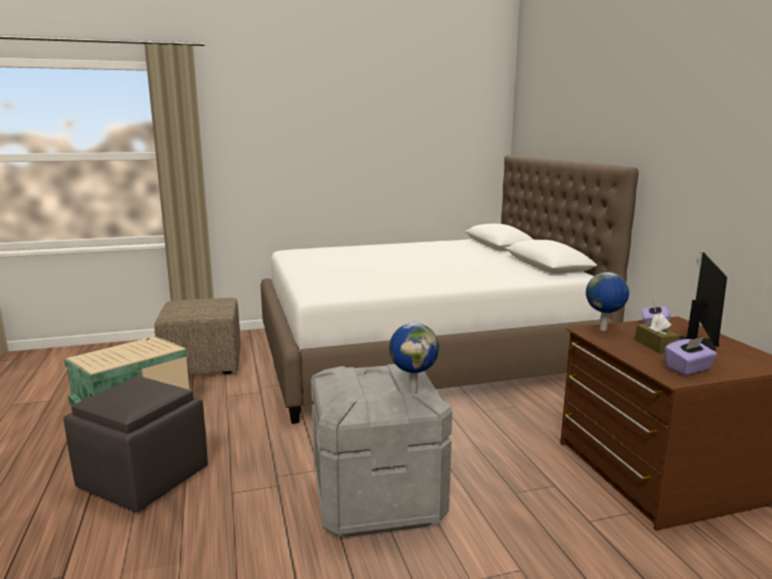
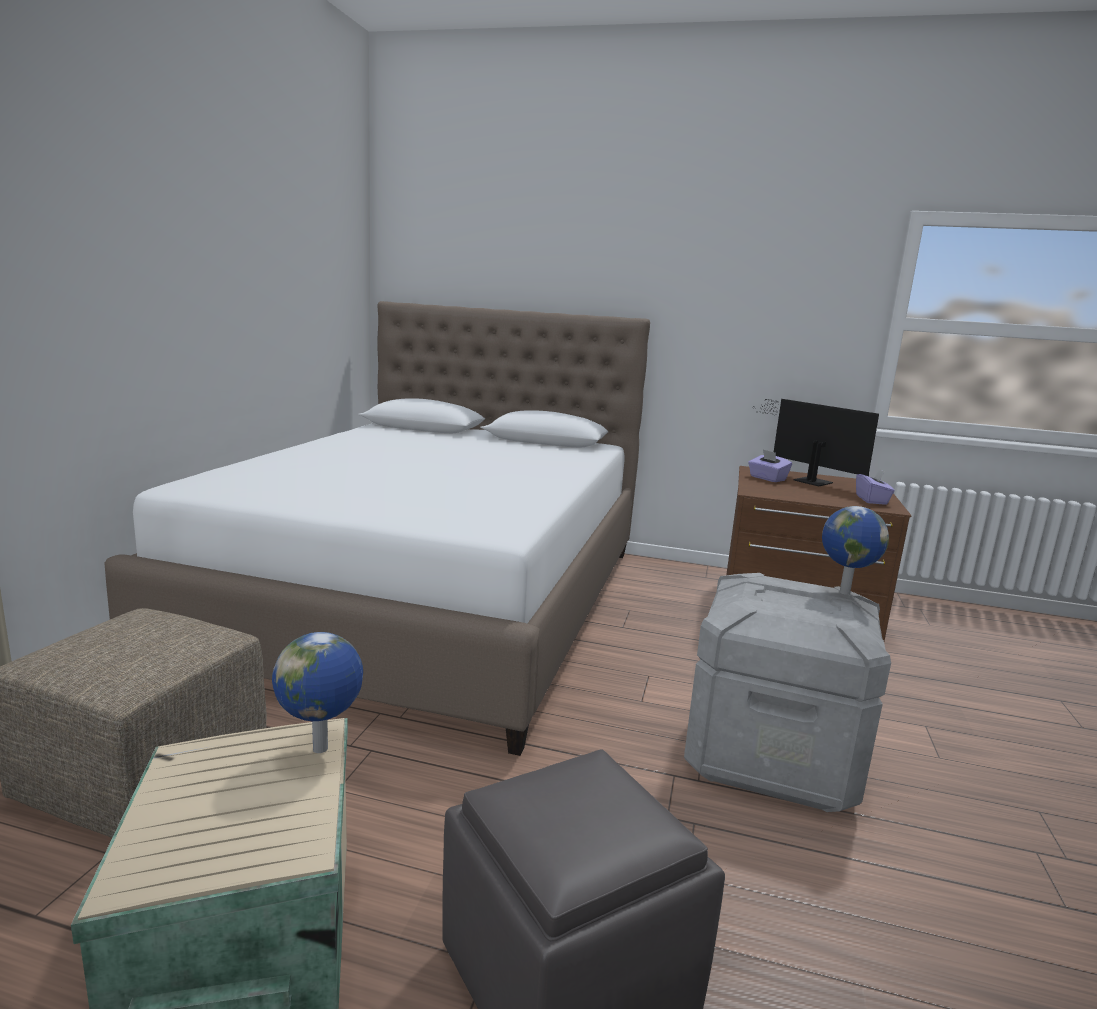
camera: 60 degrees left, 0 degrees up
(603, 330) = (757, 488): globe -> globe (322, 749)
(655, 345) = (811, 490): brown tissue box -> none

